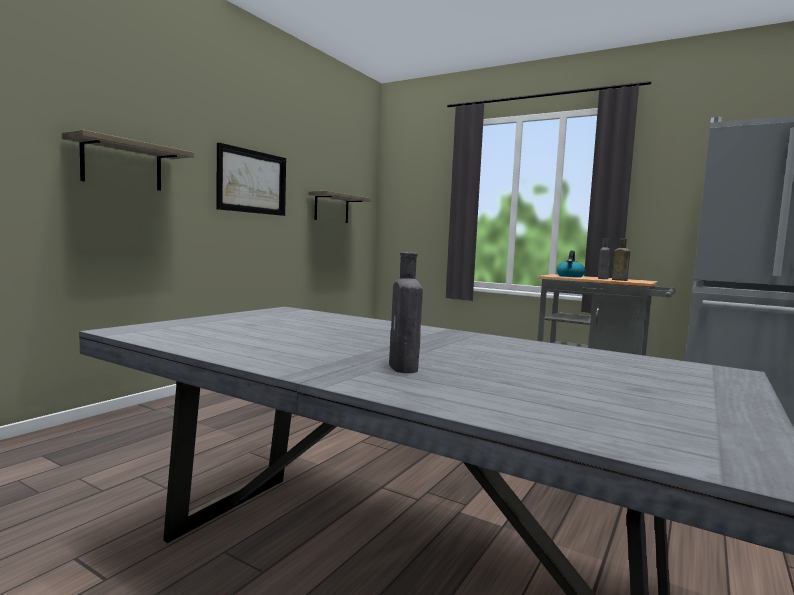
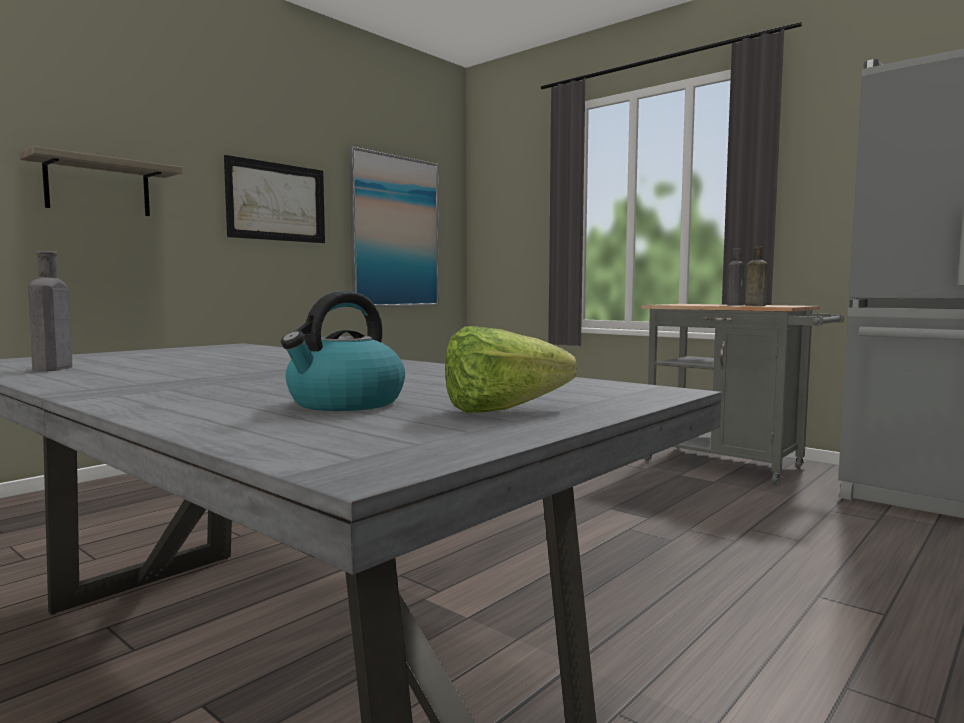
camera: 10 degrees right, 0 degrees up
(331, 208) = (395, 232): shelf -> picture
(404, 368) = (210, 388): grey bottle -> grey bottle (51, 369)
(570, 276) = (693, 304): kettle -> kettle (345, 403)
(688, 396) = (514, 410): none -> lettuce

